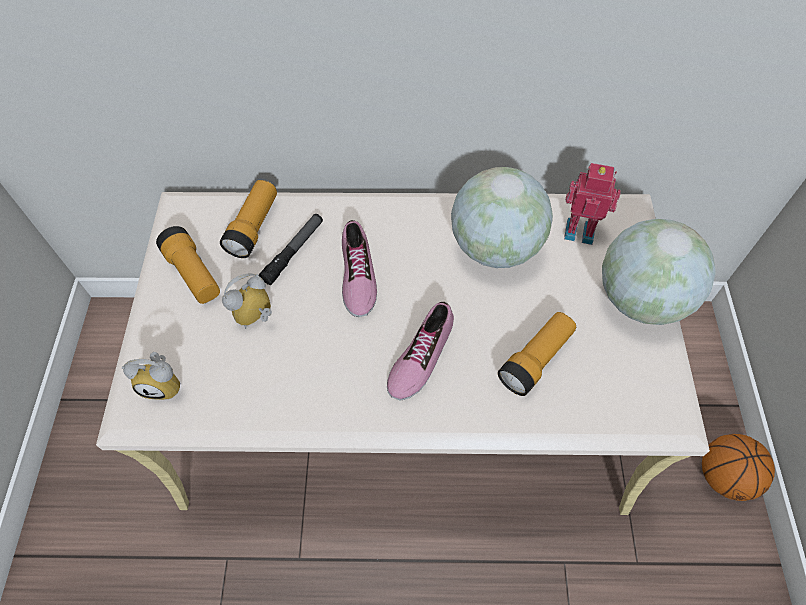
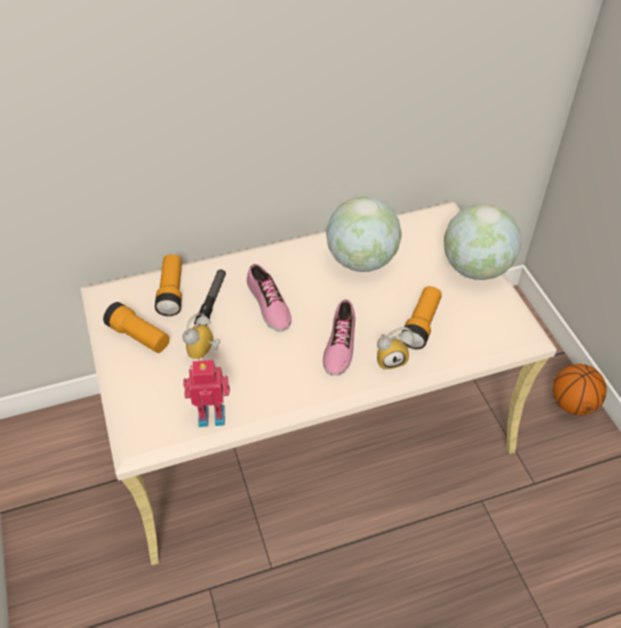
camera: 20 degrees left, 10 degrees down
(165, 383) = (153, 416): alarm clock -> alarm clock (391, 358)
(579, 230) = (416, 235): toy robot -> toy robot (211, 414)

